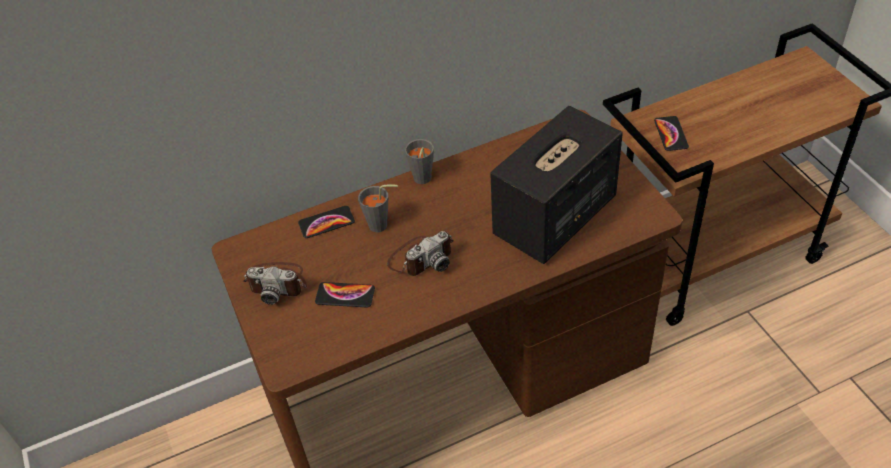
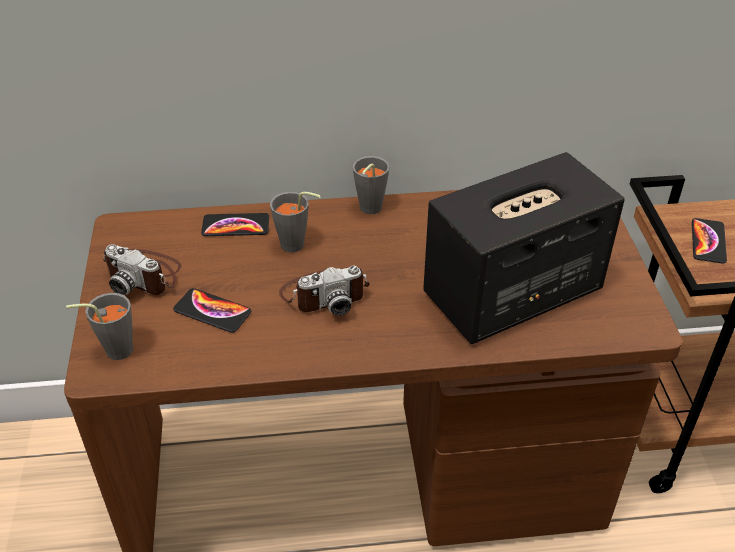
camera: 15 degrees right, 5 degrees down
(287, 348) = (112, 351): none -> grey cup

